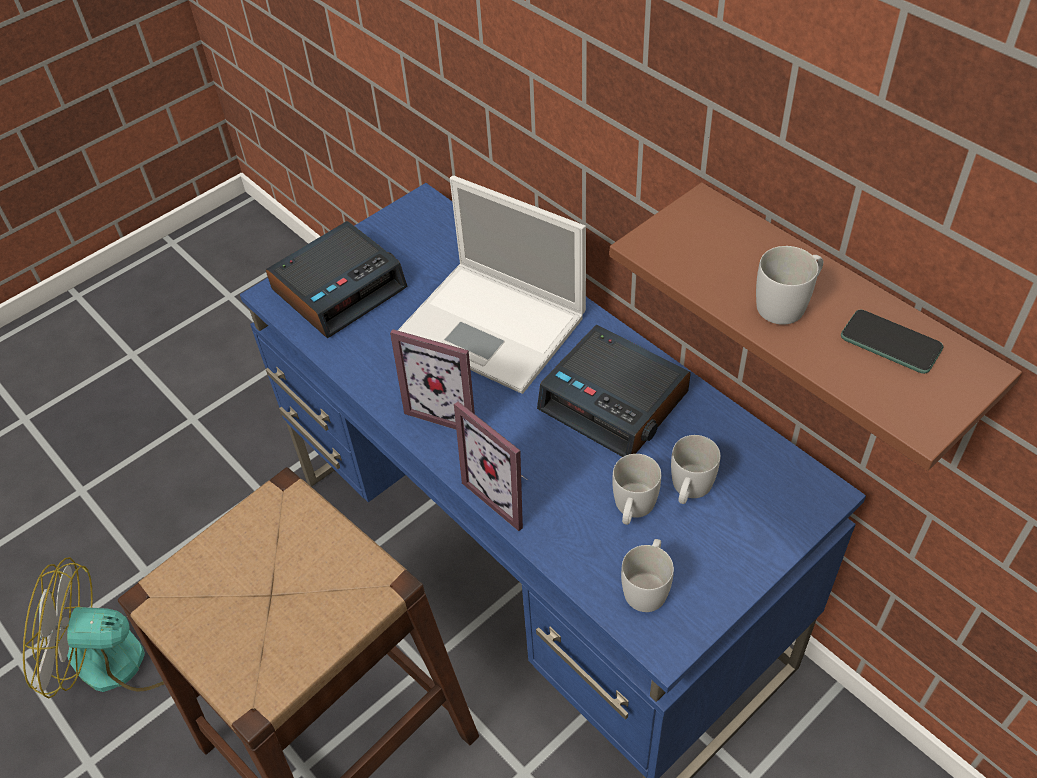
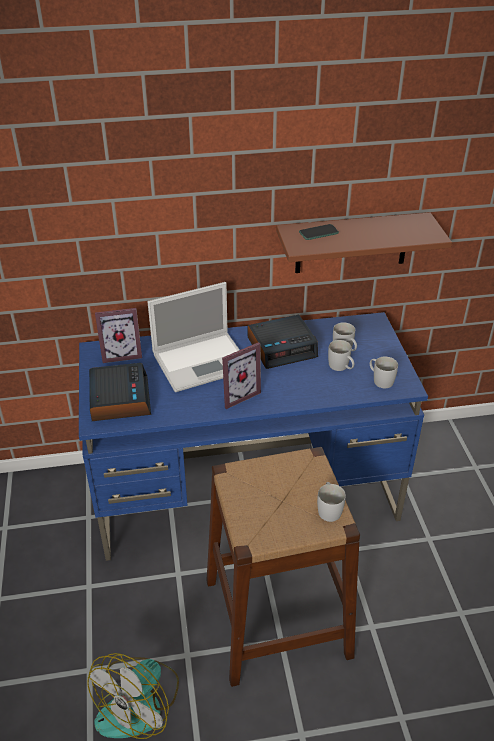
camera: 60 degrees left, 10 degrees down
(507, 492) = (301, 397): picture frame -> picture frame (121, 353)
(788, 303) = (359, 235): white mug -> white mug (328, 508)
(890, 343) = (397, 226): phone -> phone (318, 233)

